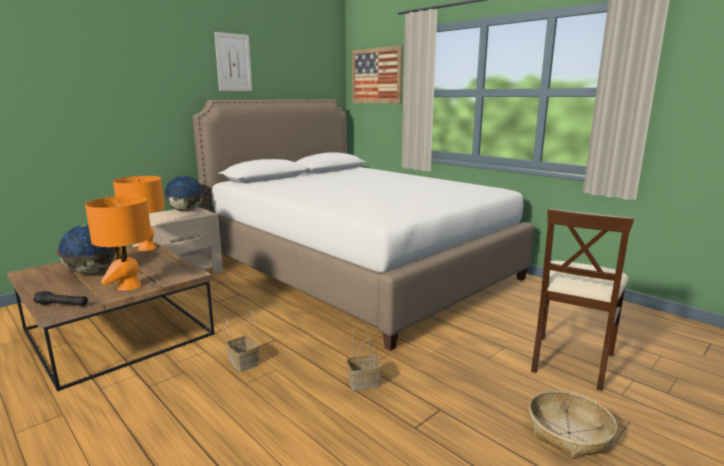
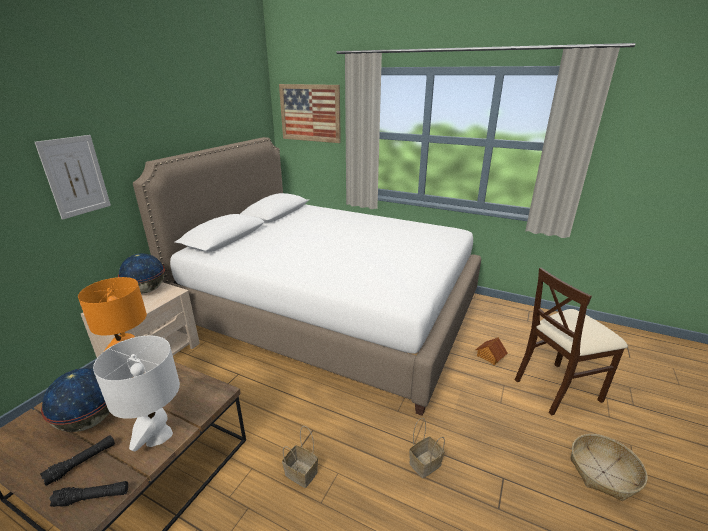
camera: 20 degrees left, 10 degrees up
(69, 289) = (82, 463): none -> black flashlight
(129, 286) = (158, 436): orange table lamp -> white table lamp
(233, 62) = (166, 112): picture -> picture (75, 176)
(507, 323) = (489, 356): none -> toy house
(570, 361) = (556, 388): beige chair -> beige chair turned 60 degrees clockwise

